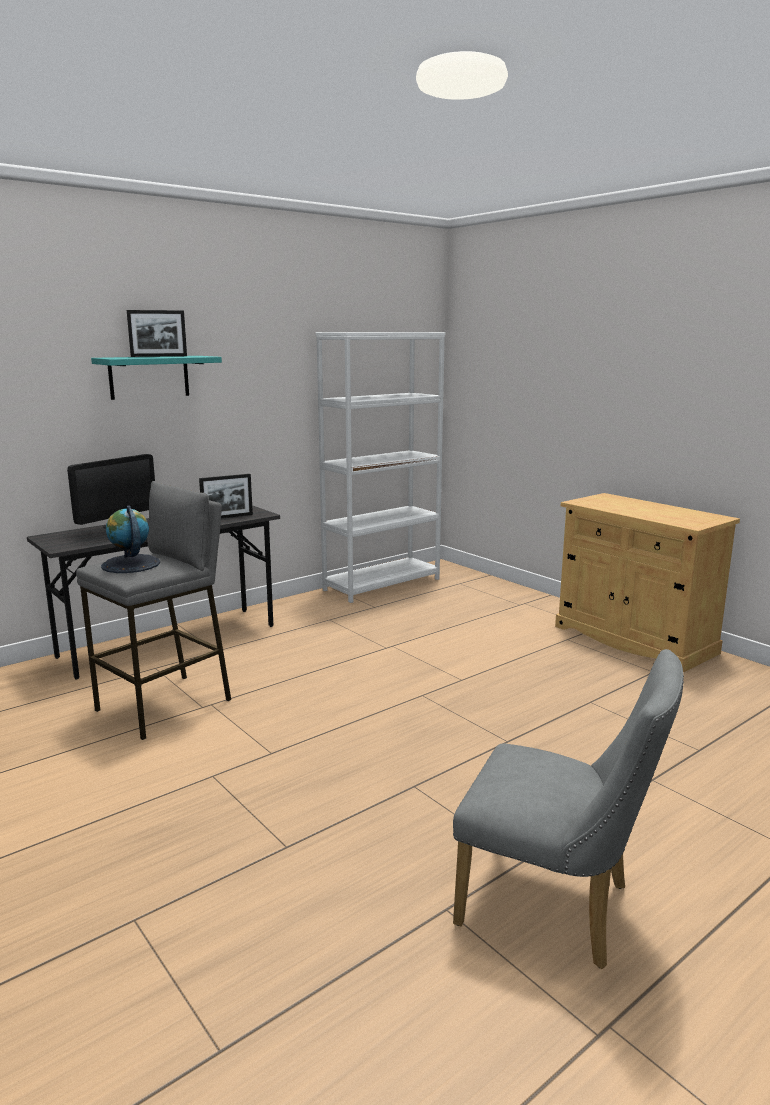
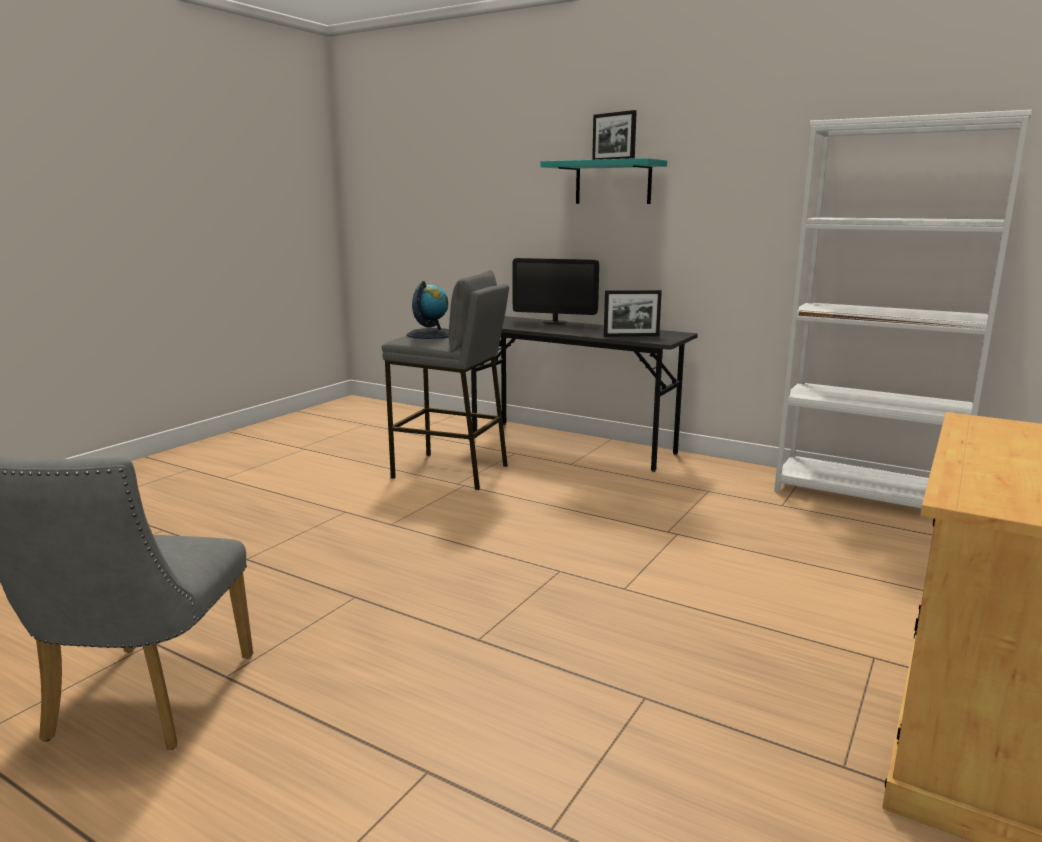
camera: 70 degrees right, 0 degrees up
(227, 517) = (631, 336): picture frame -> picture frame turned 45 degrees counterclockwise

